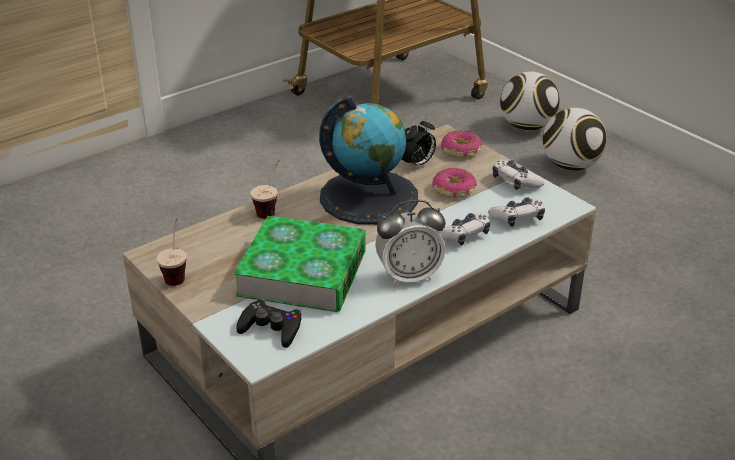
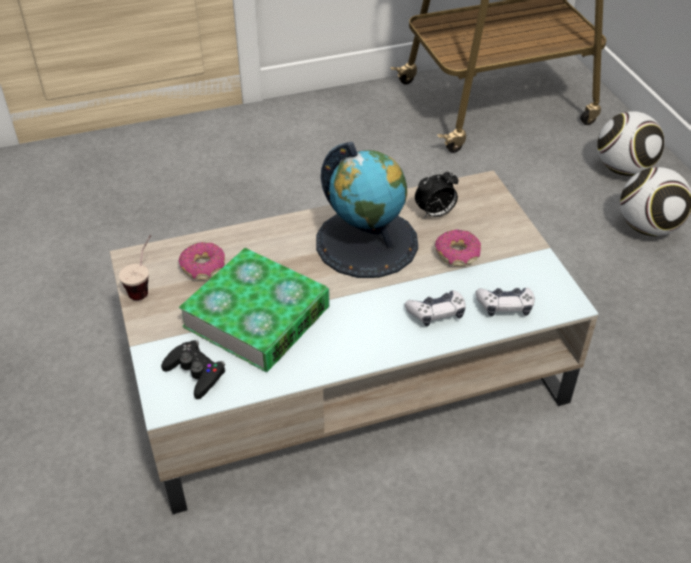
camera: 20 degrees right, 10 degrees up
(270, 208) = (265, 233): cup -> none
(409, 276) = (356, 348): alarm clock -> none
(461, 150) = (490, 207): donut -> donut (203, 267)
(515, 182) = (527, 260): game controller -> none

